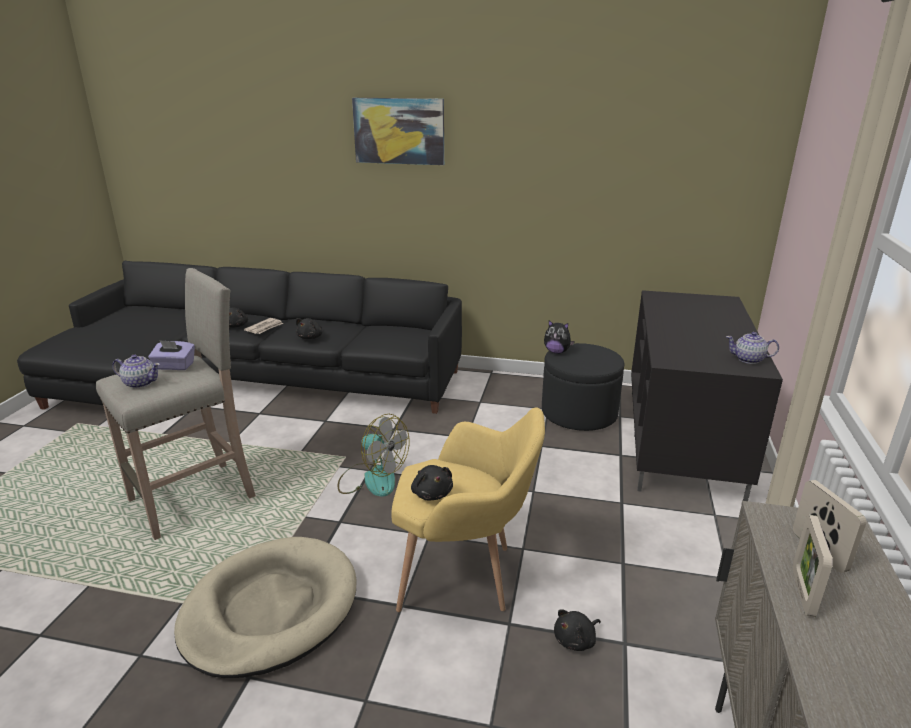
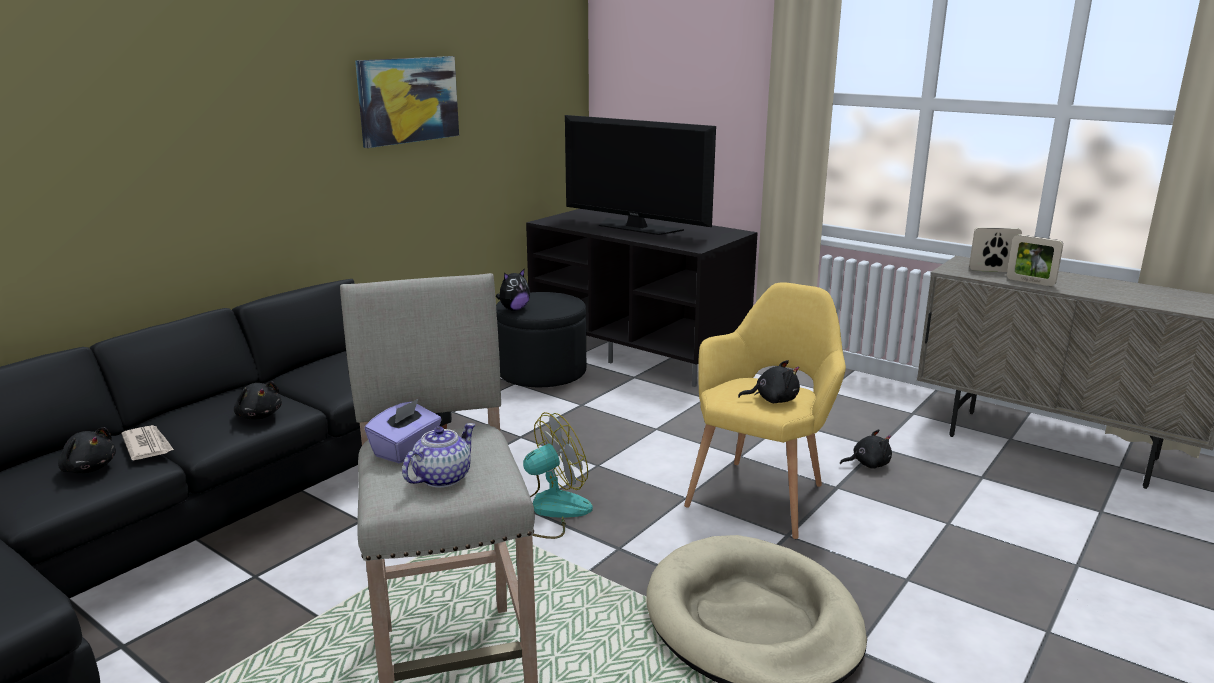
camera: 65 degrees left, 5 degrees down
(399, 131) = (226, 65): picture -> picture (408, 100)
(576, 640) = (868, 464): black plush toy -> black plush toy turned 90 degrees counterclockwise
(696, 327) = (636, 227): none -> television
(749, 359) = (716, 230): teapot -> none

